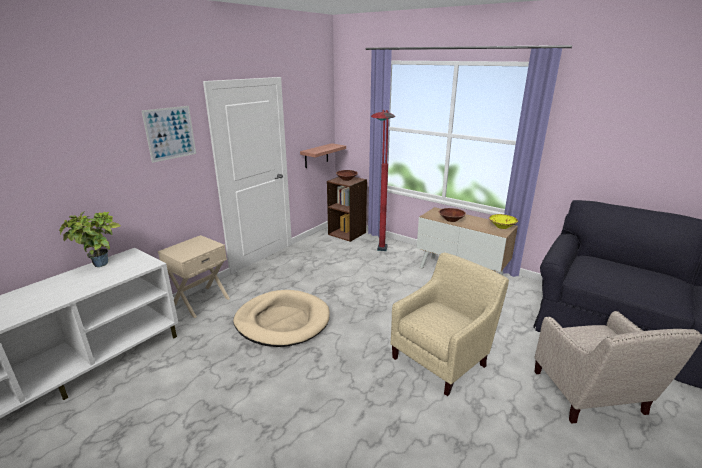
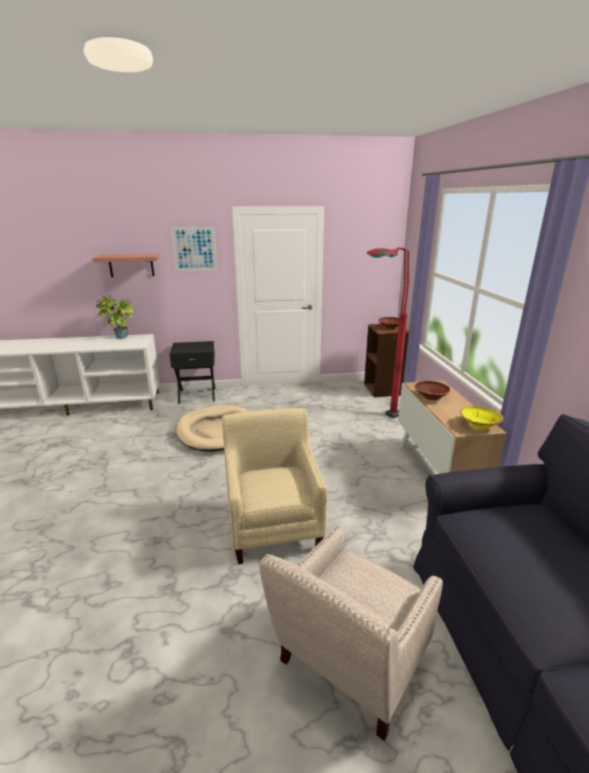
camera: 45 degrees right, 0 degrees up
(200, 301) = (197, 395): beige nightstand -> black nightstand
(316, 156) = (367, 295): shelf -> shelf (131, 265)
(442, 359) = (274, 525): beige armchair -> beige armchair turned 105 degrees counterclockwise

